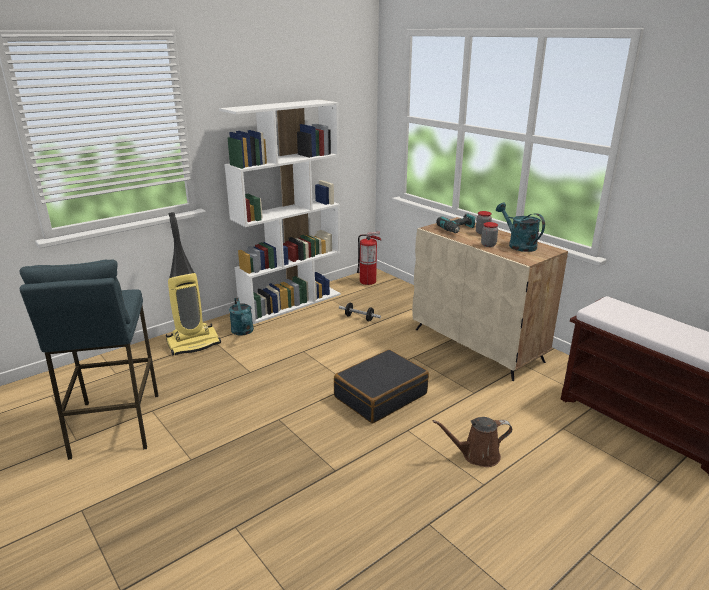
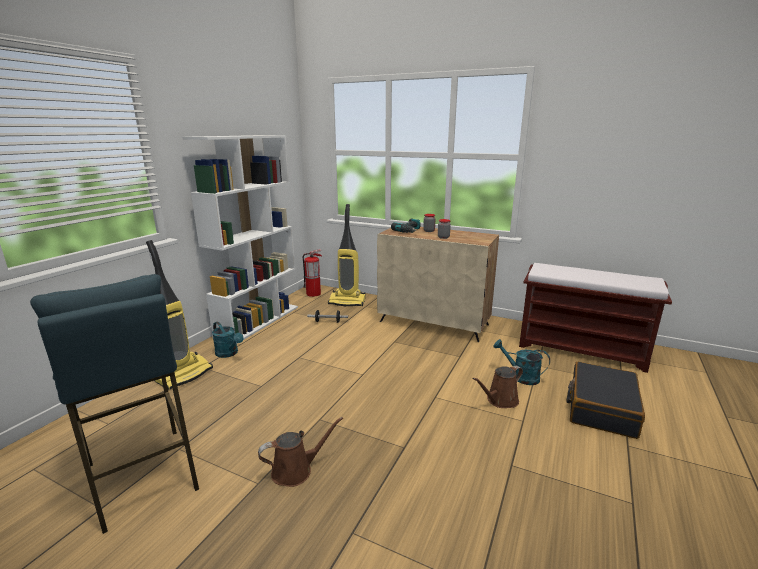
camera: 25 degrees left, 5 degrees down
(227, 459) = (296, 470): none -> brown watering can
(380, 395) = (392, 376): black suitcase -> black suitcase (601, 408)
(398, 298) = (347, 301): none -> vacuum cleaner
(518, 245) = (463, 235): turquoise watering can -> turquoise watering can (520, 376)

